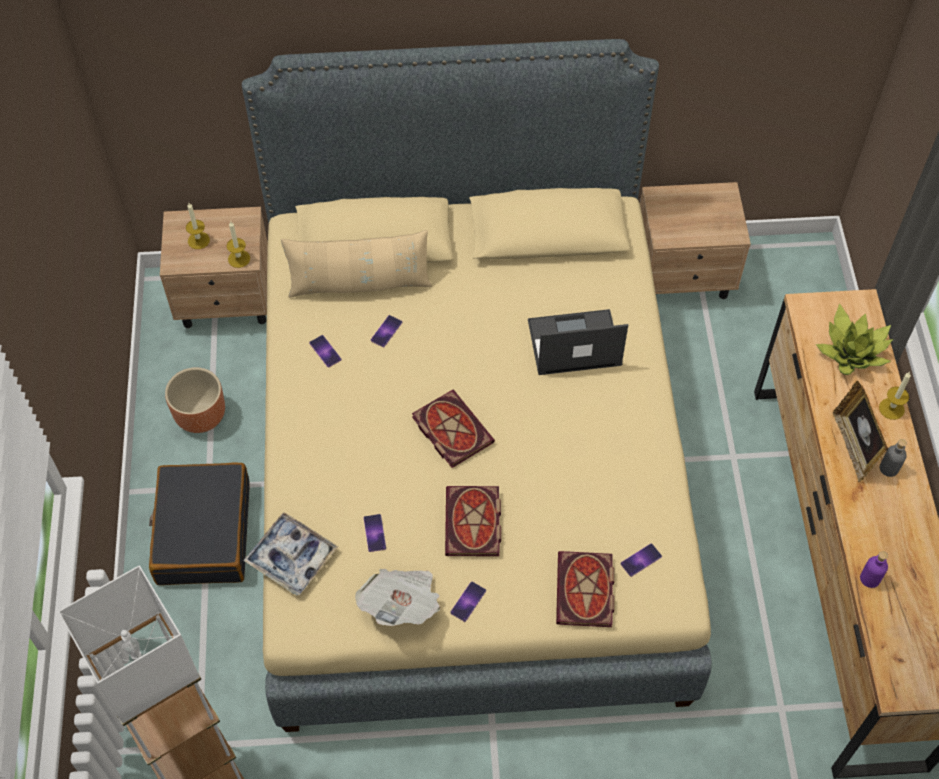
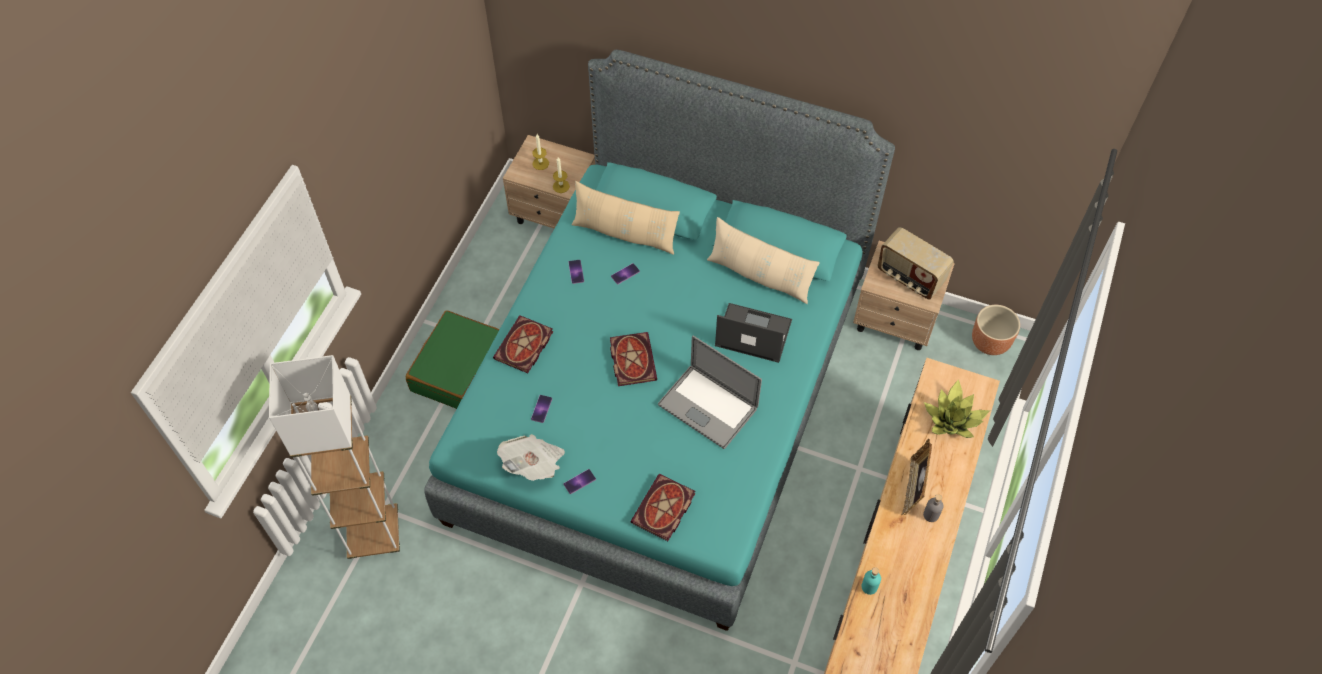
camera: 25 degrees right, 0 degrees up
(201, 416) = (497, 288): brown planter -> brown planter (990, 343)
(203, 533) = (457, 368): black suitcase -> green suitcase
(291, 557) = (478, 402): tray -> none
(468, 468) = (660, 398): beige bed -> turquoise bed
(474, 524) = (612, 431): book -> book (524, 347)
(545, 274) = (760, 276): none -> beige pillow
(569, 449) = (708, 406): none -> laptop
(641, 560) = (715, 504): phone -> none
(698, 216) = (909, 277): none -> radio
(870, 578) = (869, 587): purple bottle -> turquoise bottle
(891, 408) = (959, 473): candle -> none

